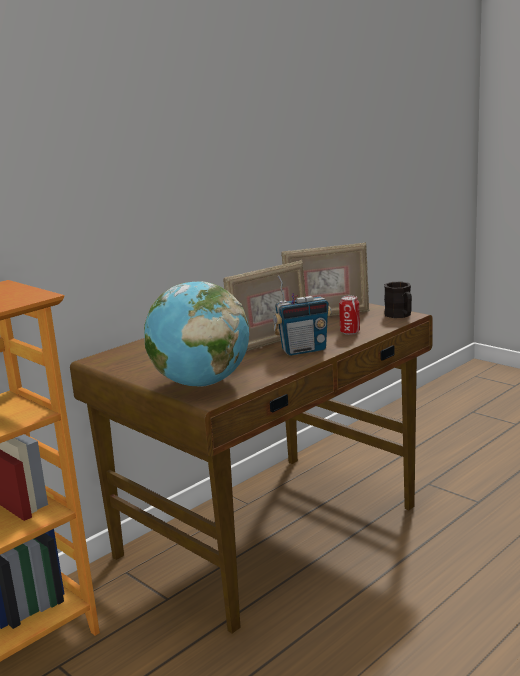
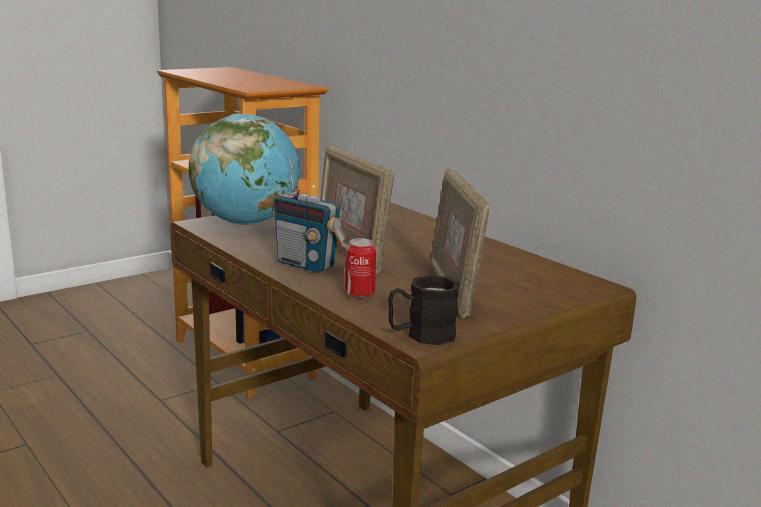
camera: 95 degrees right, 0 degrees up
(303, 350) = (306, 265): radio -> radio turned 45 degrees counterclockwise

